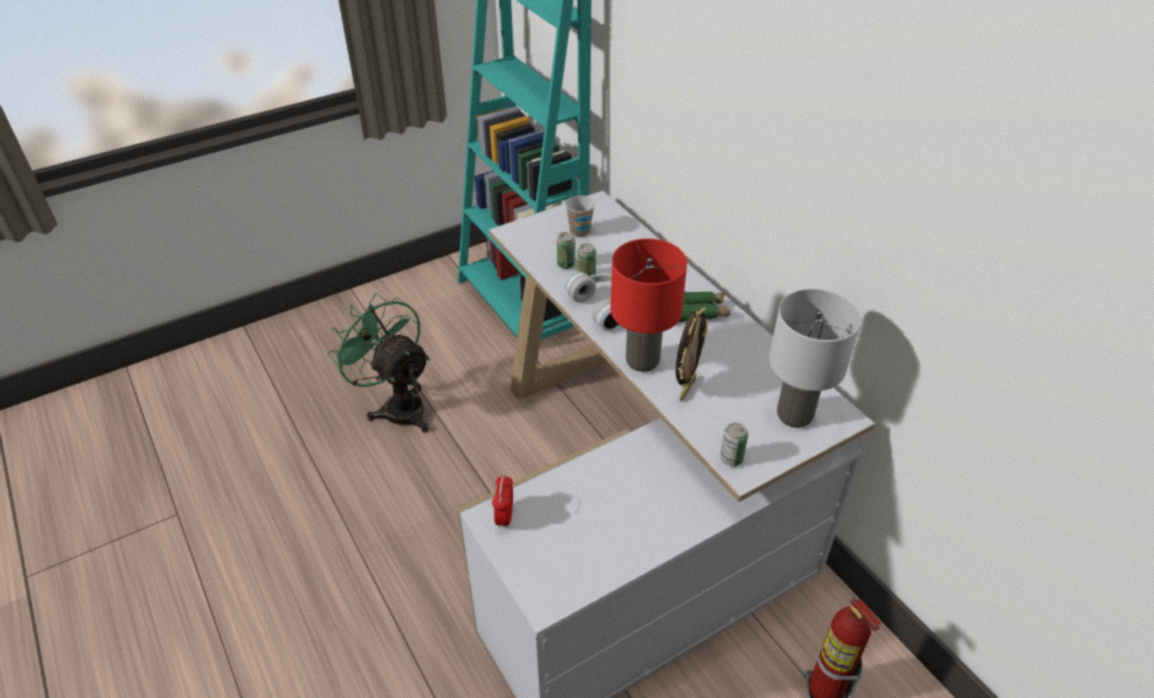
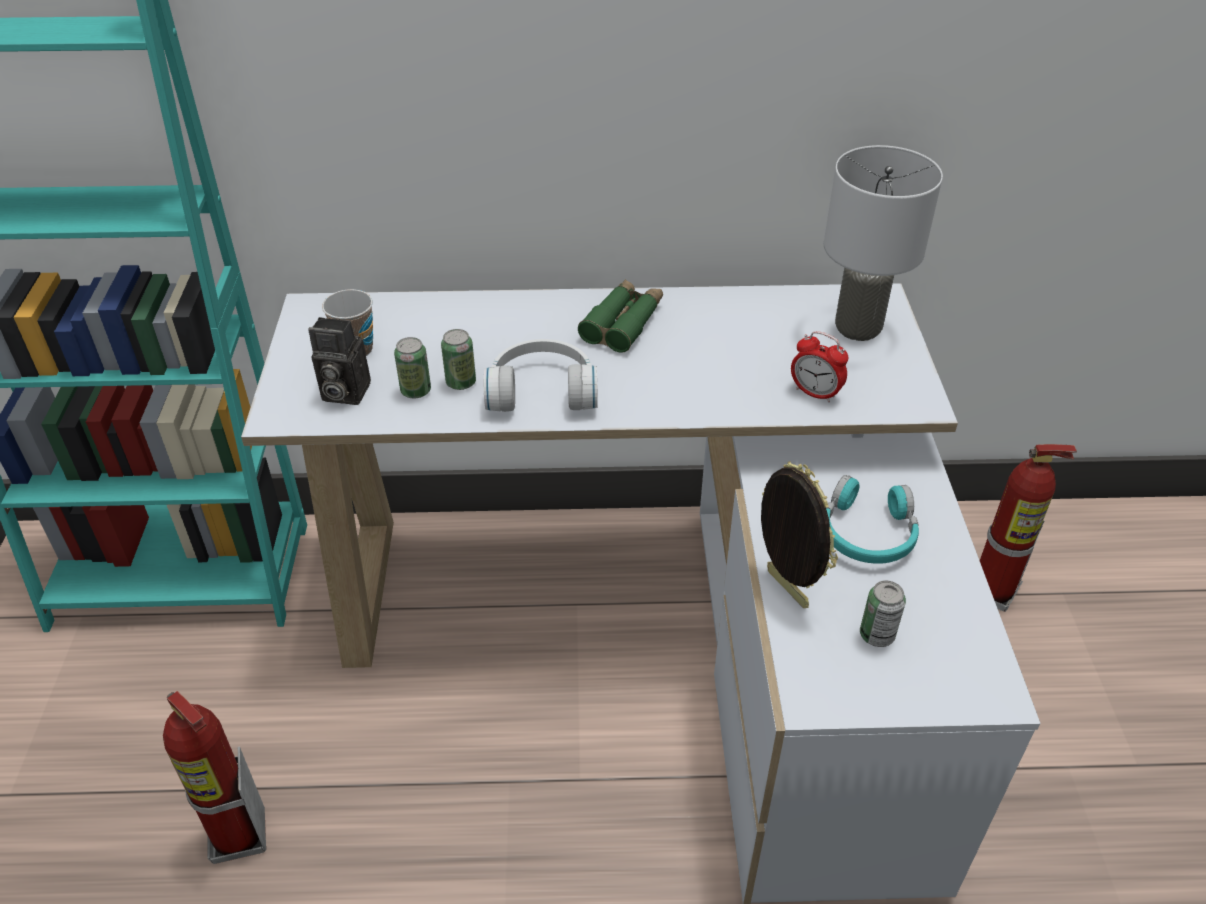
camera: 60 degrees left, 0 degrees up
(397, 406) = (238, 837): green fan -> fire extinguisher
(504, 517) = (823, 678): alarm clock -> alarm clock (815, 393)
(544, 243) = (342, 393): none -> camera
(637, 501) = (867, 533): none -> turquoise headphones
(643, 361) = (677, 401): red table lamp -> none
(686, 388) = (755, 388): picture frame -> picture frame (784, 589)
(731, 459) = (897, 403): can -> can (876, 635)

